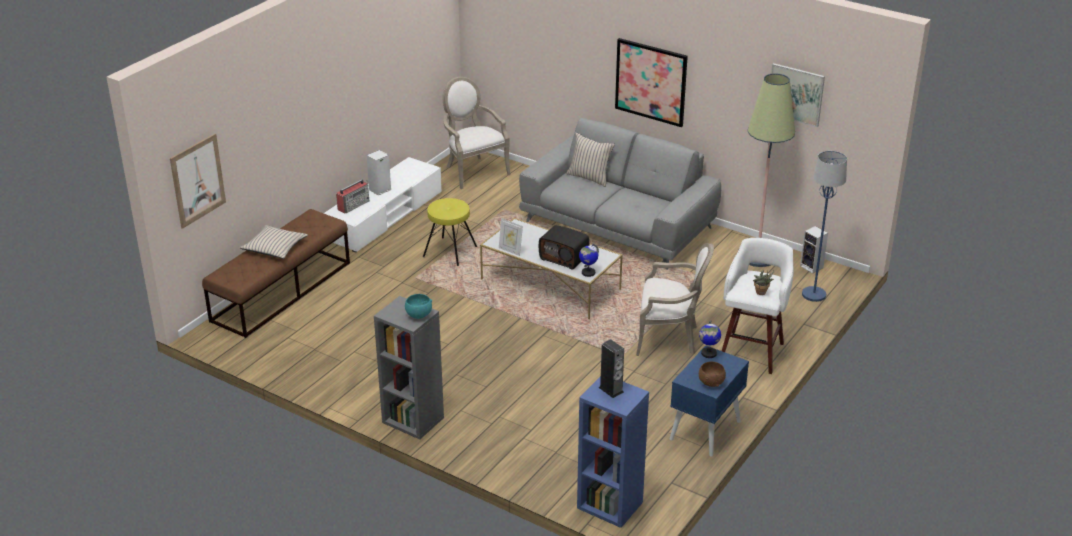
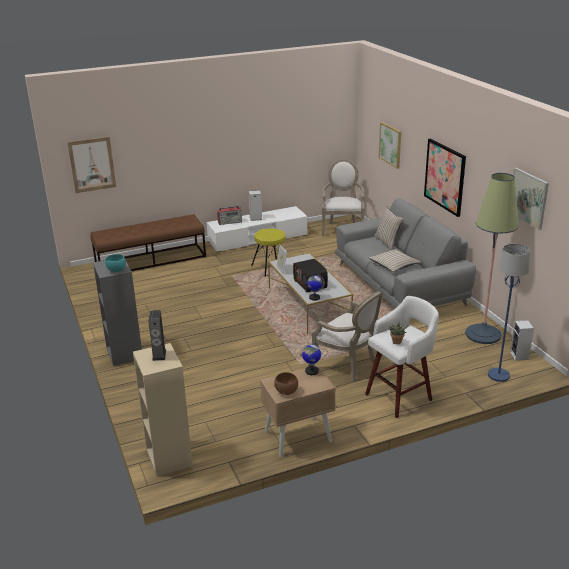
camera: 35 degrees right, 5 degrees down
(274, 247) = (146, 227): beige pillow -> beige pillow (394, 265)
(538, 49) = (390, 144): none -> picture
(609, 505) = (168, 457): blue bookcase -> beige bookcase
(705, 430) = (297, 436): blue nightstand -> beige nightstand

